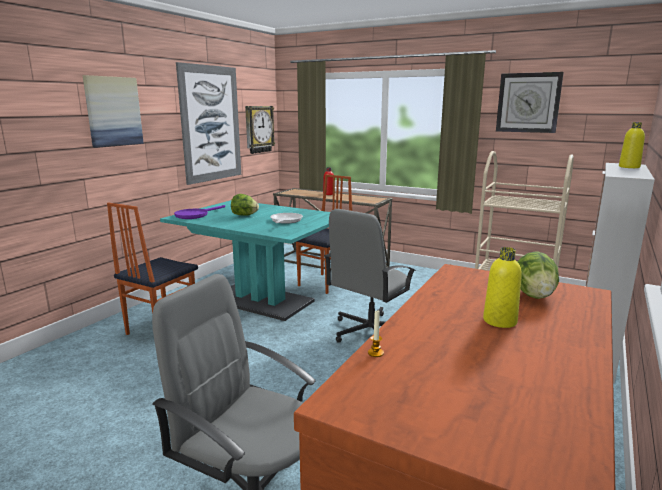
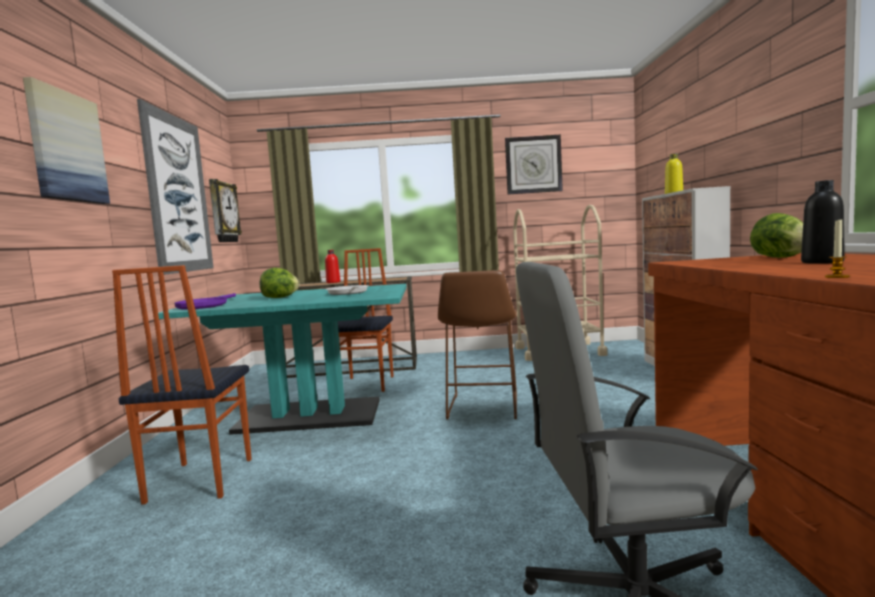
camera: 30 degrees left, 10 degrees down
(369, 332) = (482, 408): grey office chair -> brown stool
(499, 321) = (822, 262): yellow bottle -> black bottle

